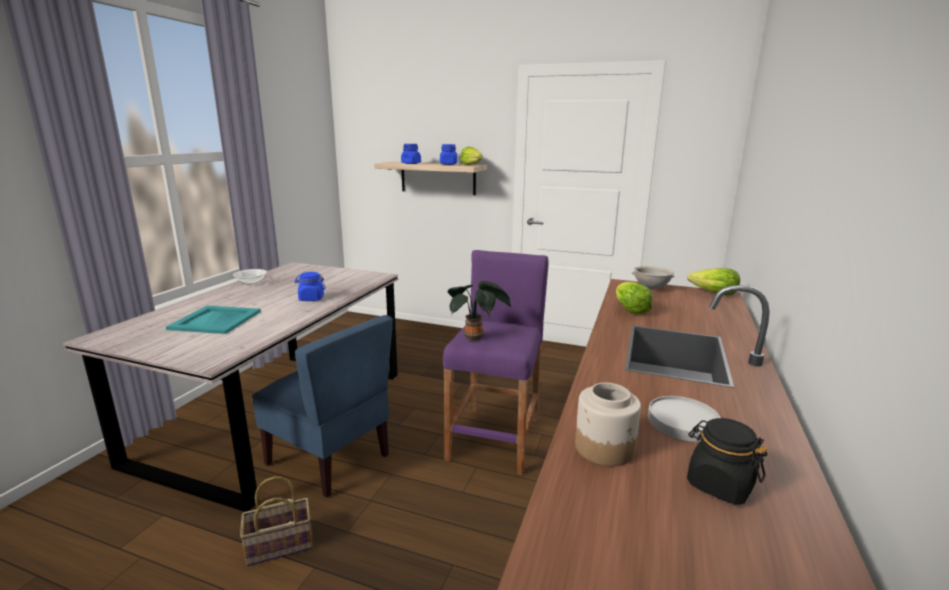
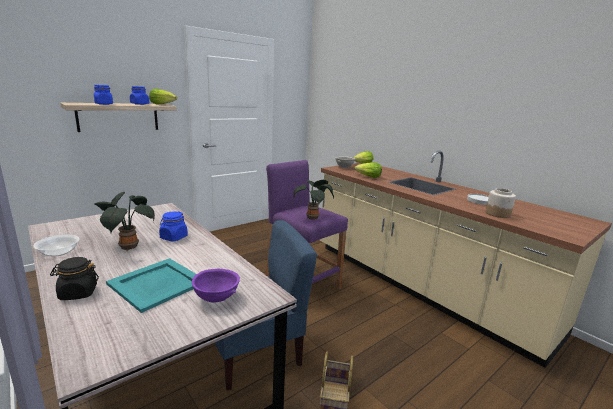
camera: 60 degrees left, 0 degrees up
(198, 344) = (216, 298): none -> purple bowl
(278, 293) = (127, 246): none -> potted plant
(719, 485) = (521, 209): black jar -> black jar (78, 293)

